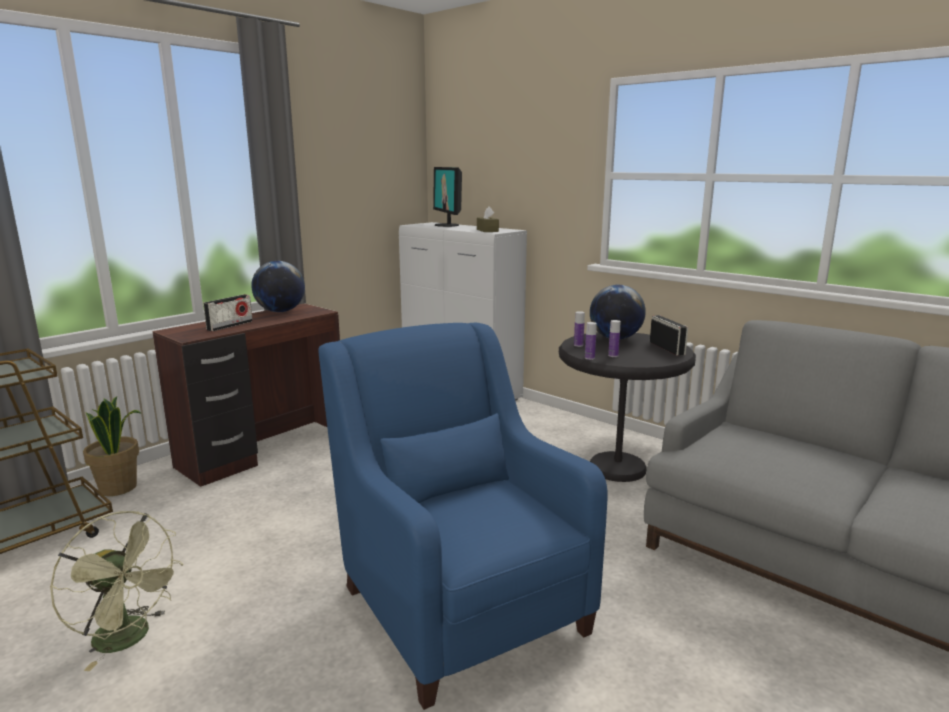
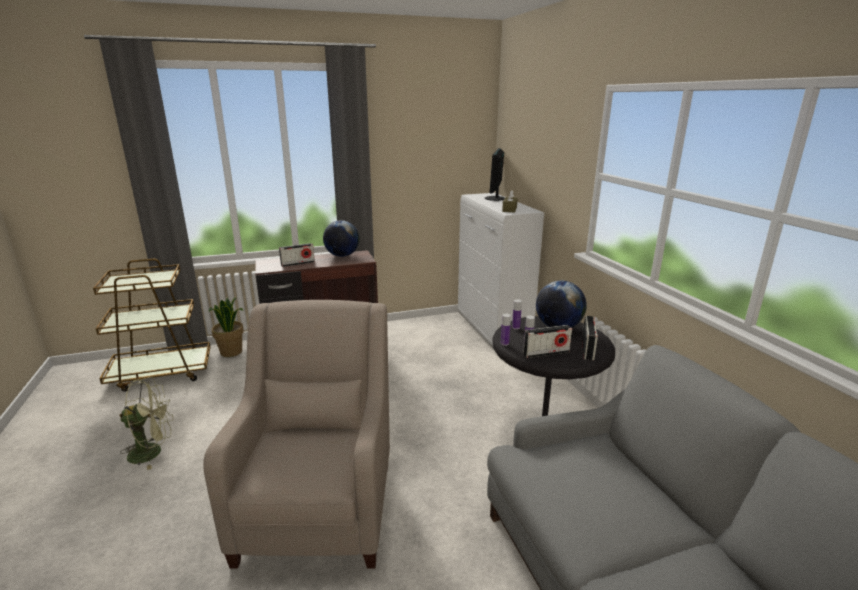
camera: 30 degrees right, 5 degrees up
(130, 639) = (153, 452): green fan -> green fan turned 75 degrees counterclockwise
(458, 602) = (320, 503): blue armchair -> beige armchair
(638, 357) = (546, 353): none -> radio

